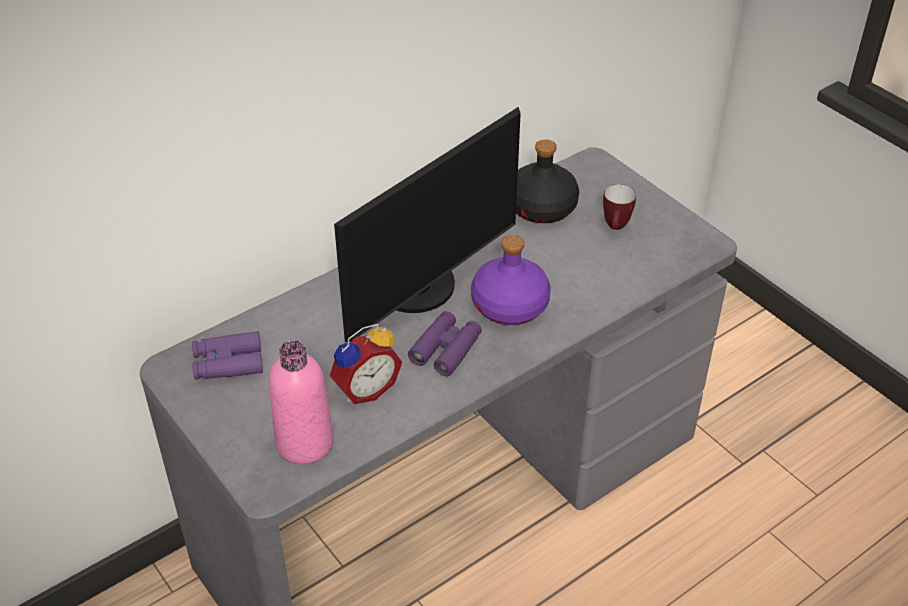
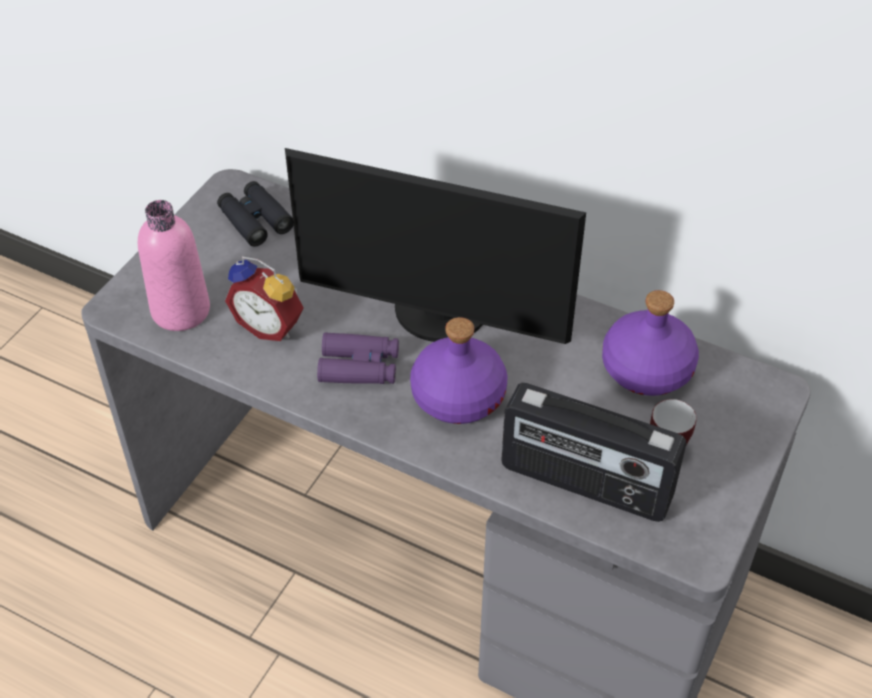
camera: 65 degrees right, 5 degrees up
(228, 363) = (255, 220): purple binoculars -> black binoculars
(541, 208) = (645, 368): black bottle -> purple bottle
(625, 271) = (585, 484): none -> radio

